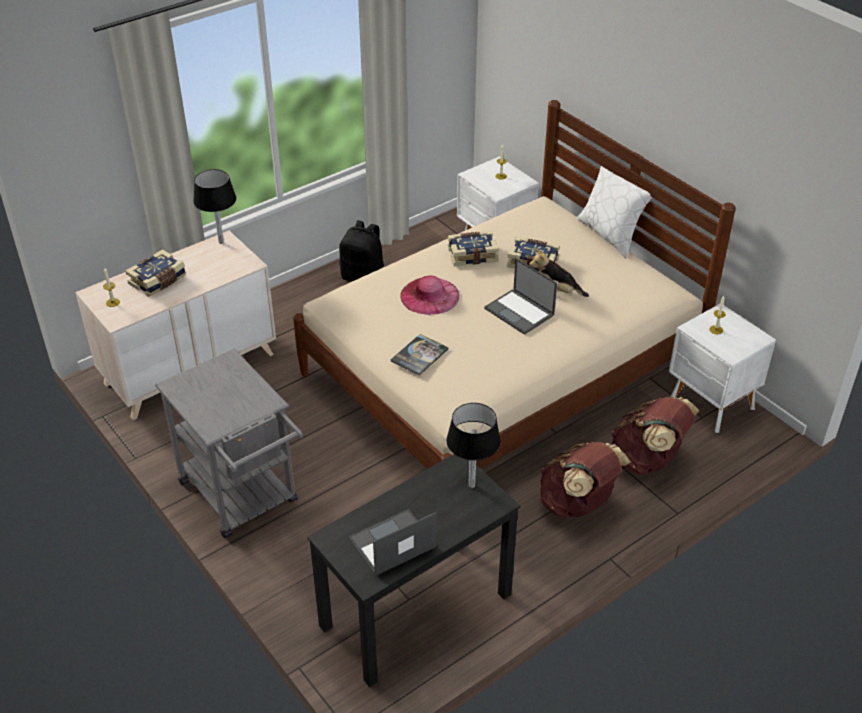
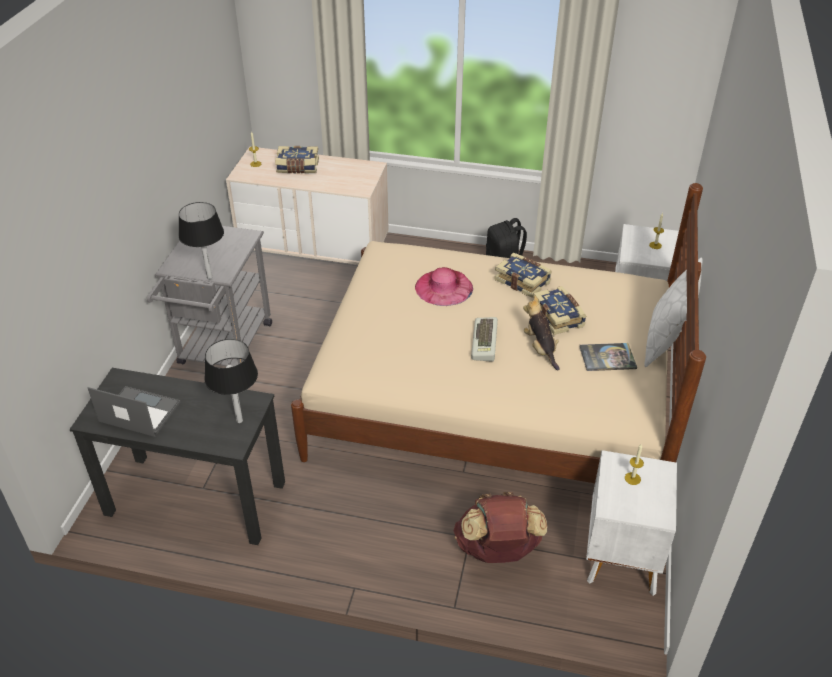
camera: 50 degrees right, 0 degrees up
(221, 242) = (369, 167): black table lamp -> black table lamp (209, 277)
(419, 355) = (369, 319): book -> book (607, 357)
(520, 312) = (485, 343): laptop -> keyboard
(577, 503) = (396, 531): brown backpack -> none

